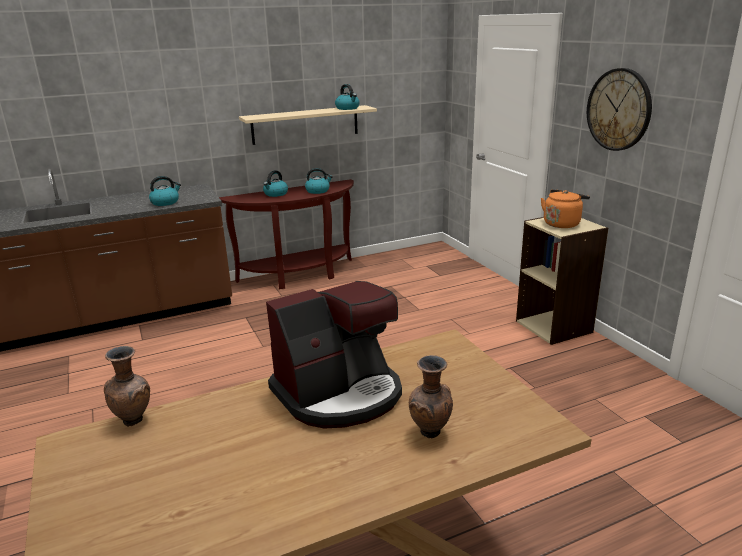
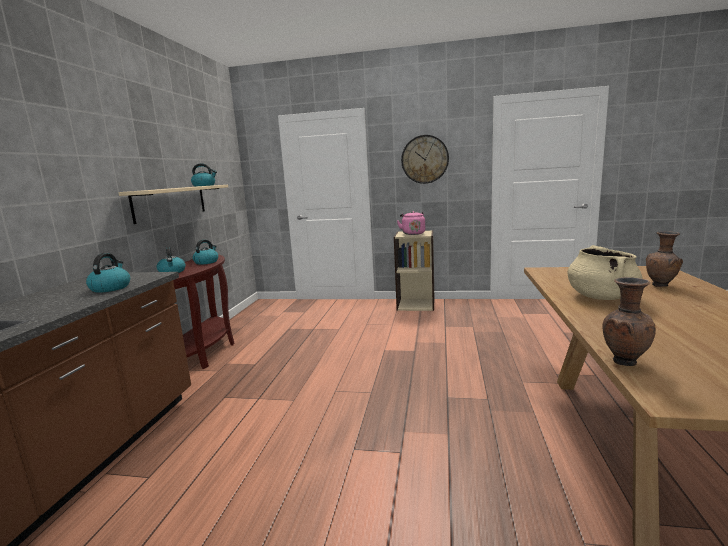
camera: 55 degrees left, 10 degrees down
(339, 394) = (601, 297): coffee machine -> beige cooking pot
(562, 223) = (412, 233): orange kettle -> pink kettle

